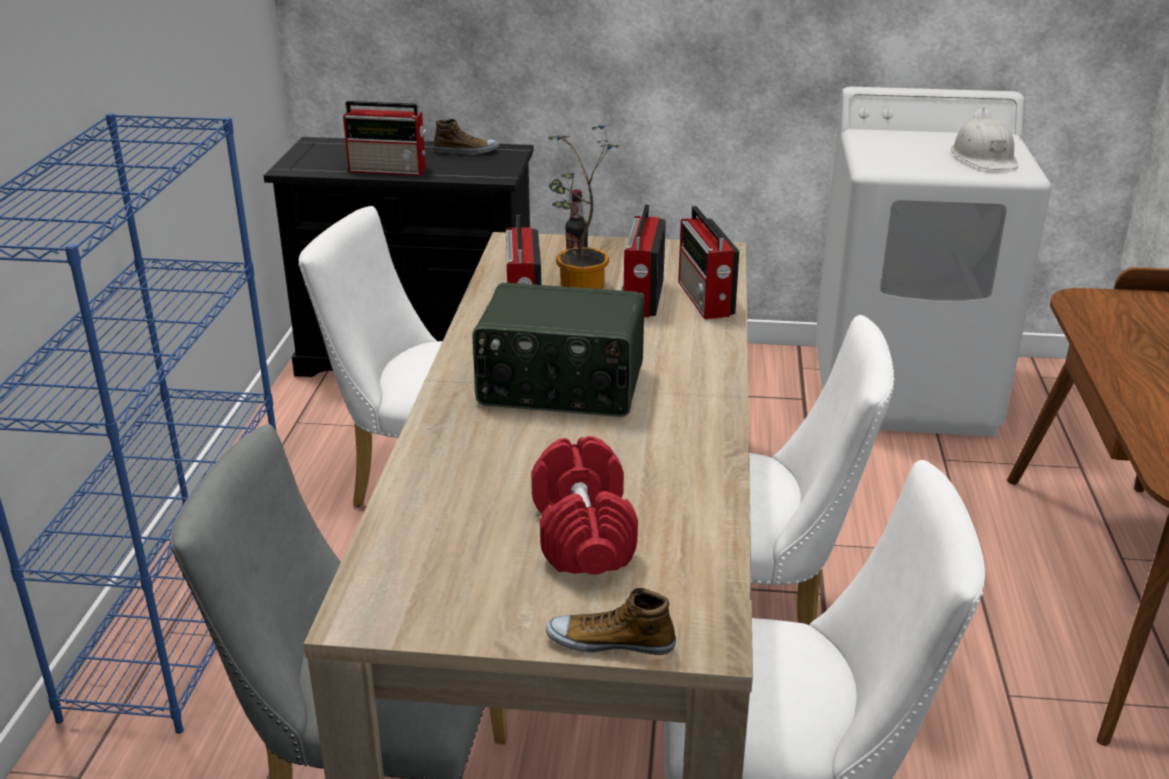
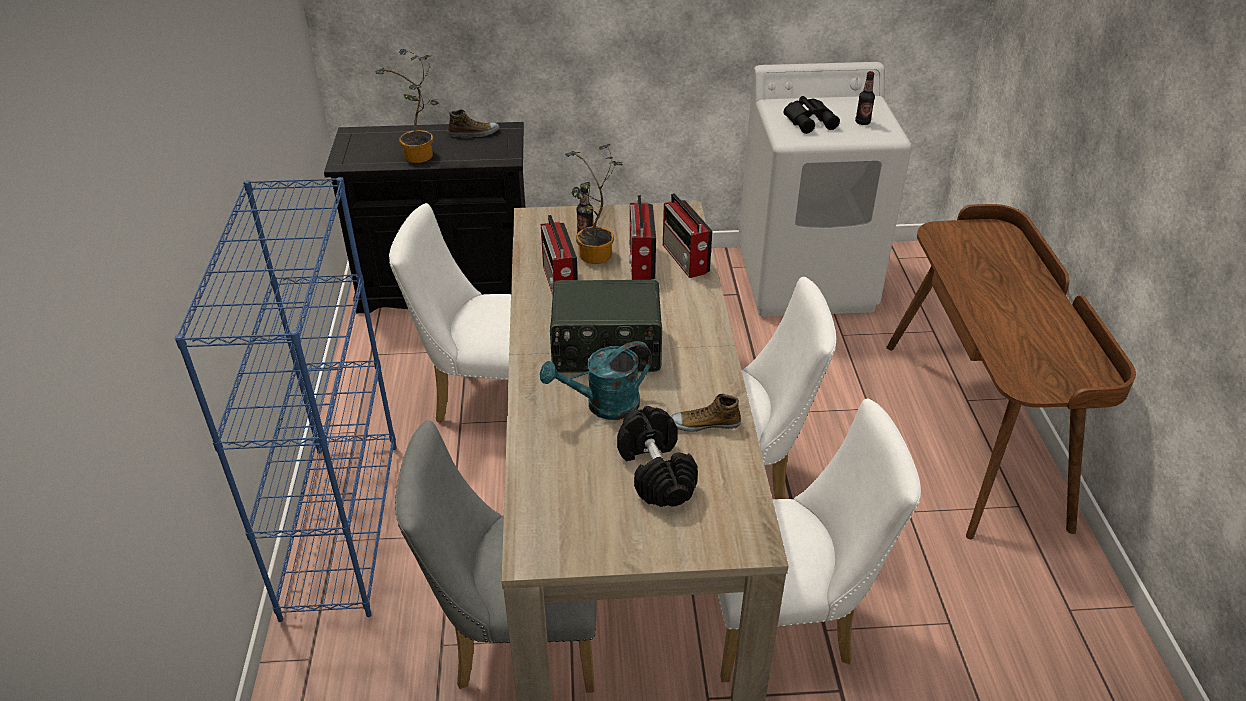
camera: 10 degrees left, 10 degrees up
(389, 169) = (421, 158): radio -> potted plant
(534, 448) = (603, 406): none -> turquoise watering can
(582, 533) = (655, 472): red dumbbell -> black dumbbell
(610, 641) = (696, 552): shoe -> shoe (704, 424)
(910, 152) = (810, 120): none -> black binoculars
(984, 157) = (862, 122): white hard hat -> bottle

